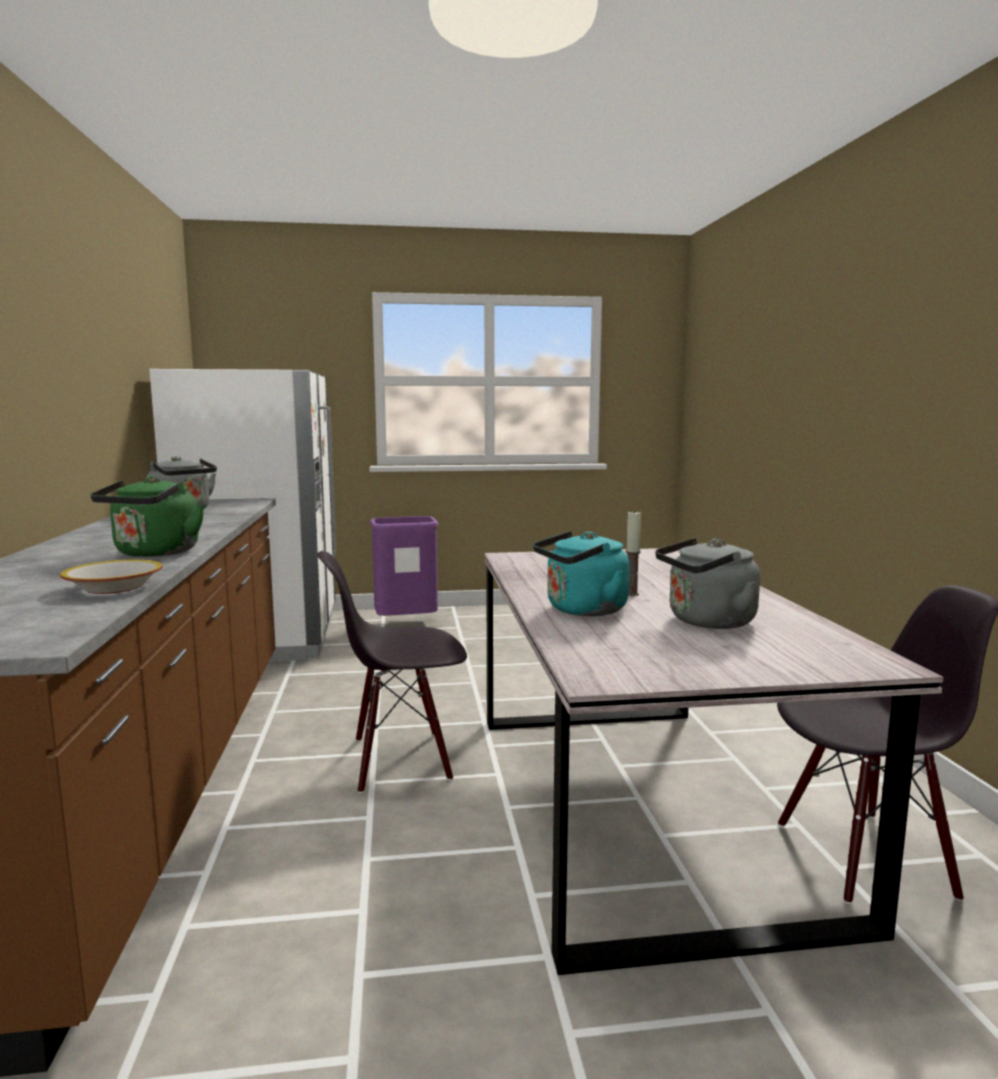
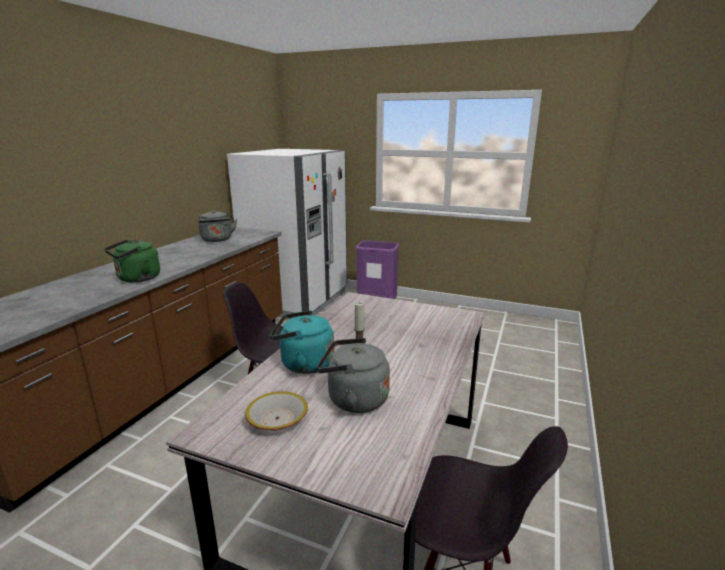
camera: 30 degrees right, 10 degrees up
(113, 587) = (72, 306): bowl -> bowl (277, 419)

